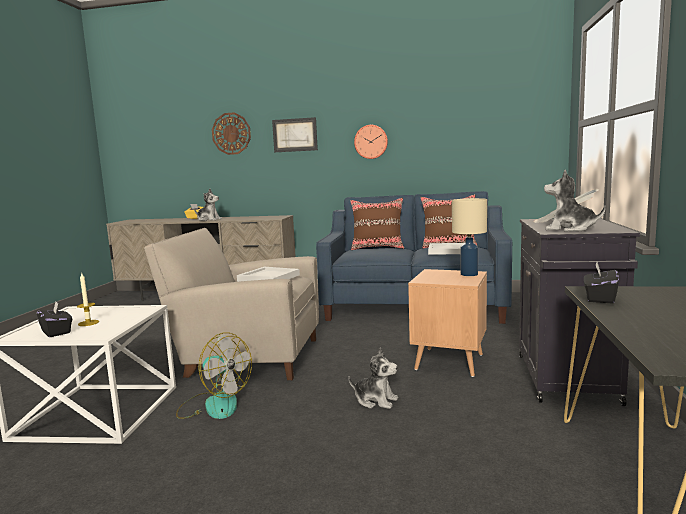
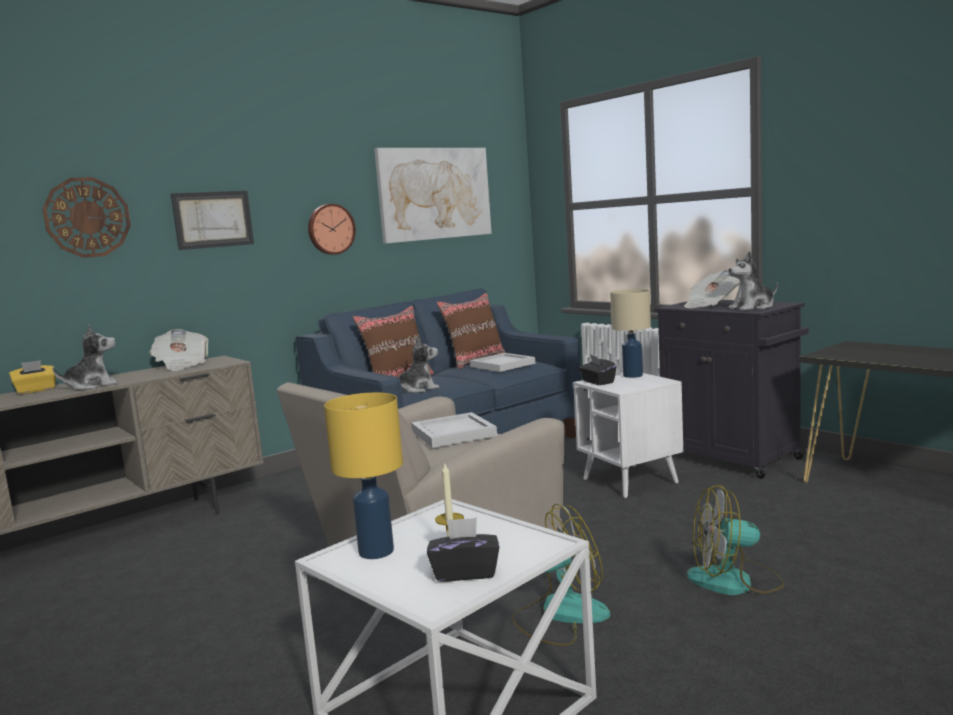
camera: 50 degrees left, 0 degrees up
(83, 313) = (377, 551): none -> yellow table lamp
(262, 216) = (182, 365): none -> newspaper
(314, 444) = (735, 581): none -> fan
(375, 400) = (673, 532): plush toy -> plush toy (418, 389)
(449, 362) = (630, 480): brown side table -> white side table
(462, 115) = (434, 193): none -> picture
(599, 298) = (851, 357): black tissue box -> black tissue box (597, 382)

